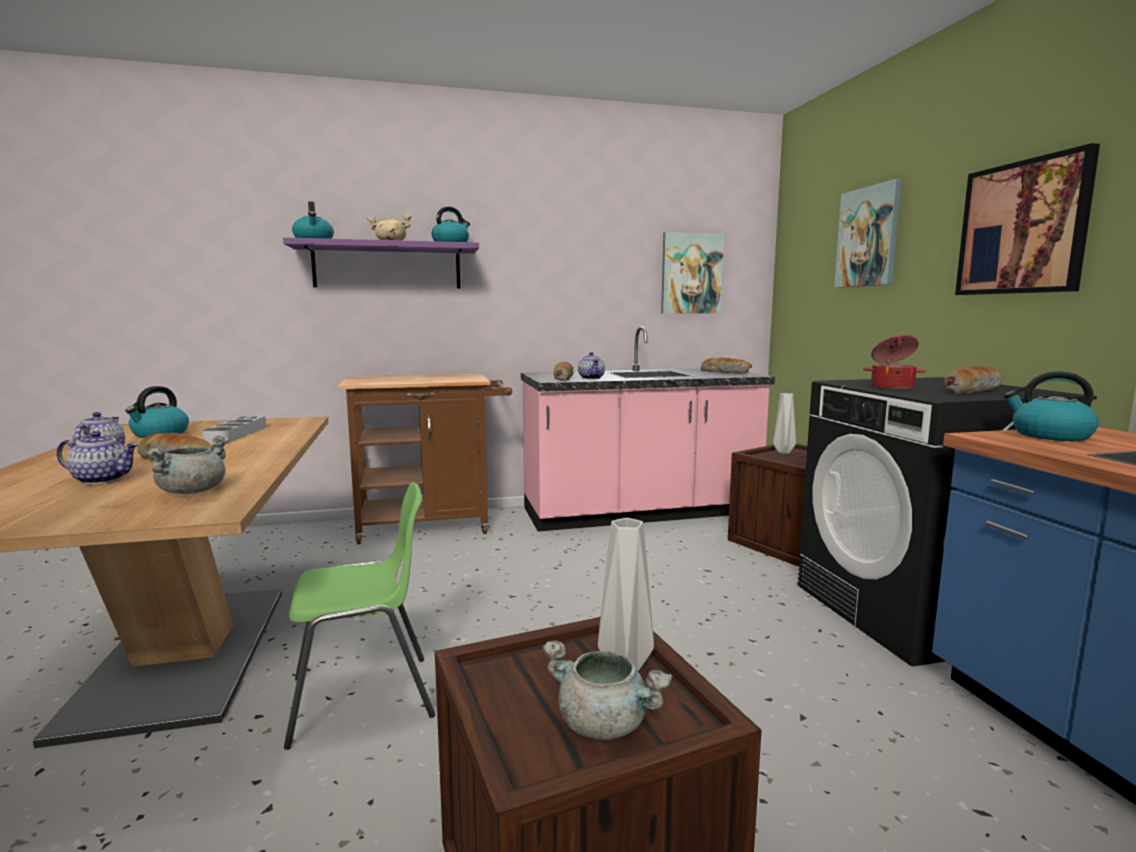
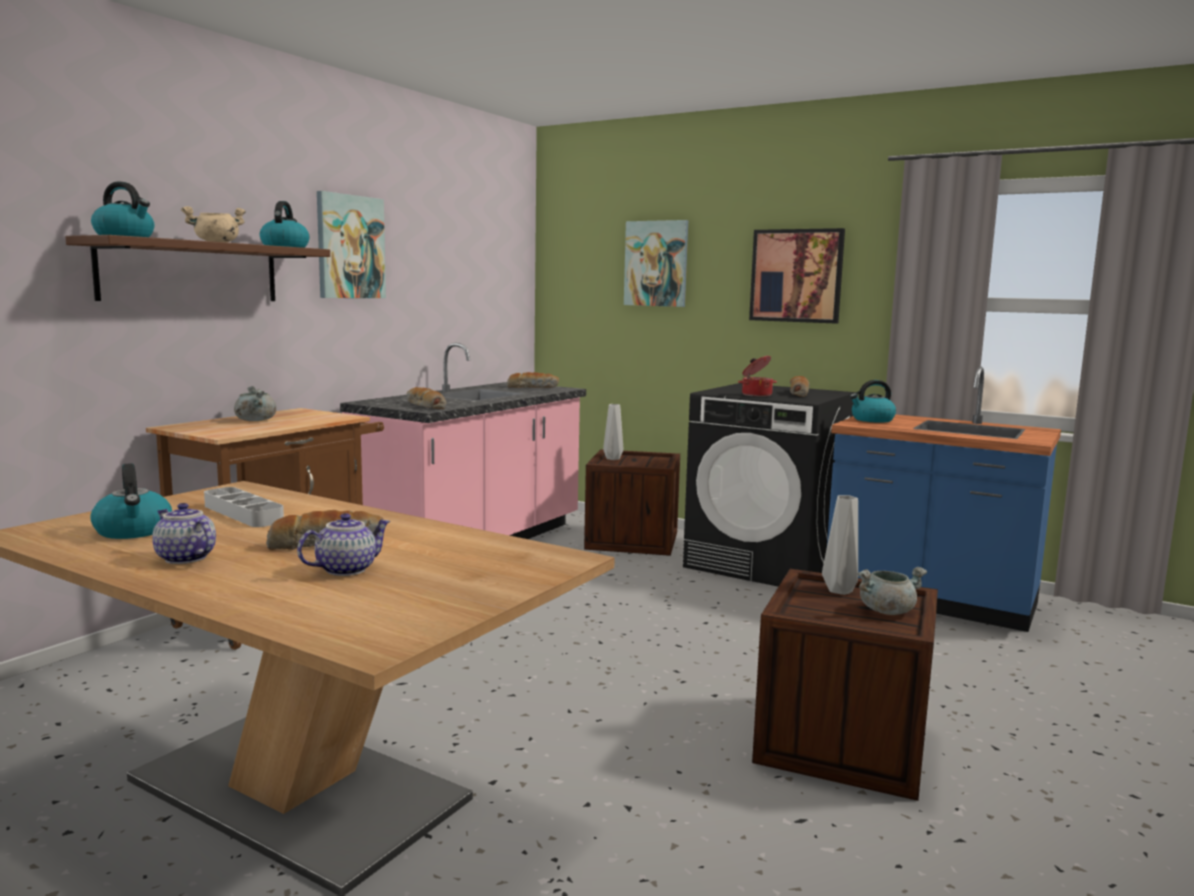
camera: 45 degrees left, 0 degrees up
(192, 491) = (482, 554): grey cooking pot -> grey cooking pot (255, 420)
(364, 698) = (548, 736): green chair -> none
(387, 266) = (191, 272): purple shelf -> brown shelf
(592, 378) = (452, 404): teapot -> none
(691, 273) = (478, 284): picture -> picture (350, 247)

